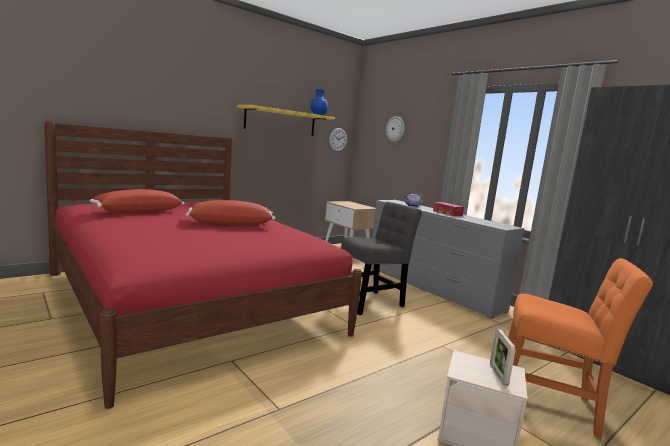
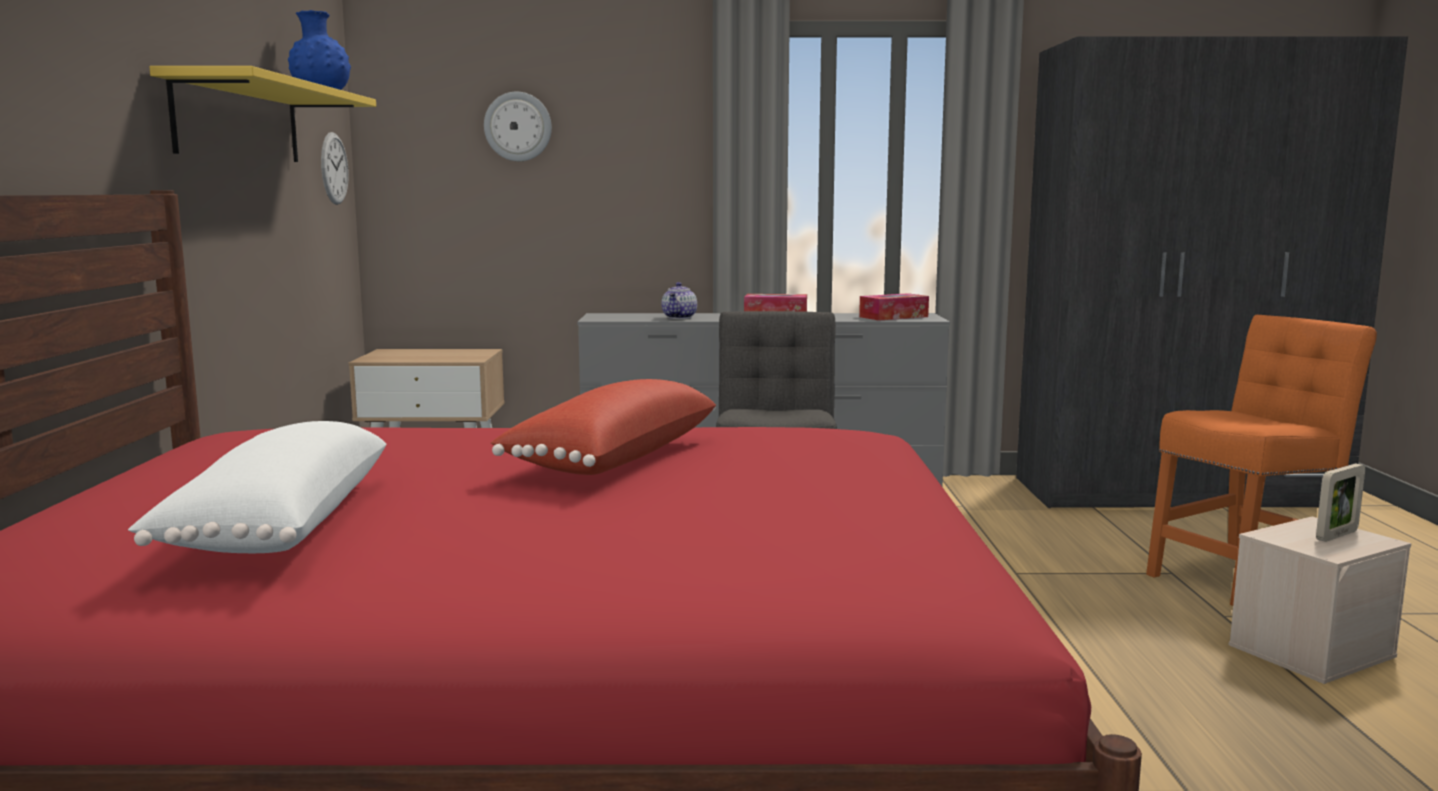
camera: 50 degrees left, 0 degrees up
(138, 211) = (276, 525): red pillow -> white pillow
(492, 224) = (893, 317): none -> tissue box
(498, 375) = (1337, 535): picture frame -> picture frame turned 75 degrees counterclockwise

